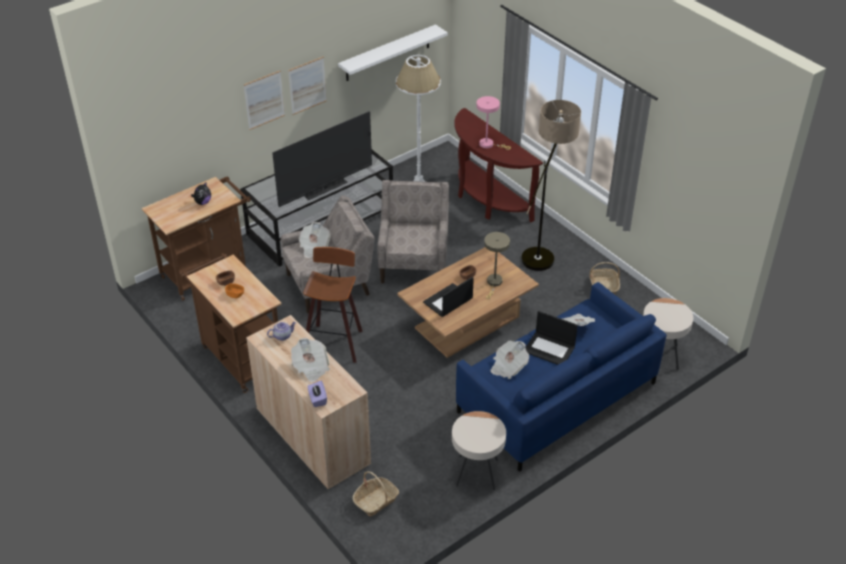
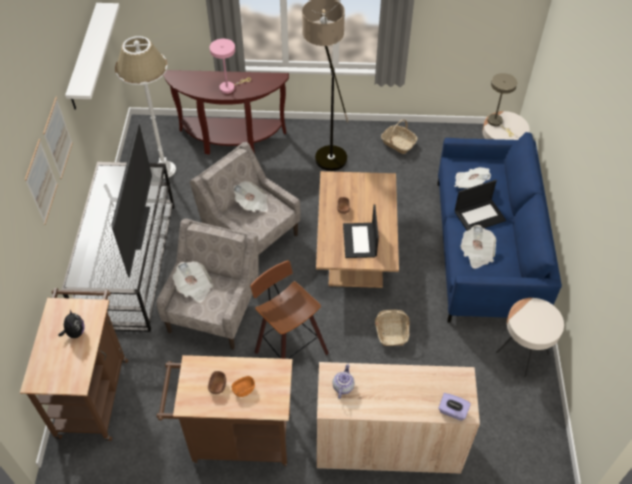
camera: 50 degrees left, 10 degrees up
(311, 367) = (405, 390): newspaper -> newspaper (252, 204)
(376, 501) = (499, 445): basket -> basket (391, 331)
(494, 283) = (368, 198): beige table lamp -> beige table lamp (497, 122)

